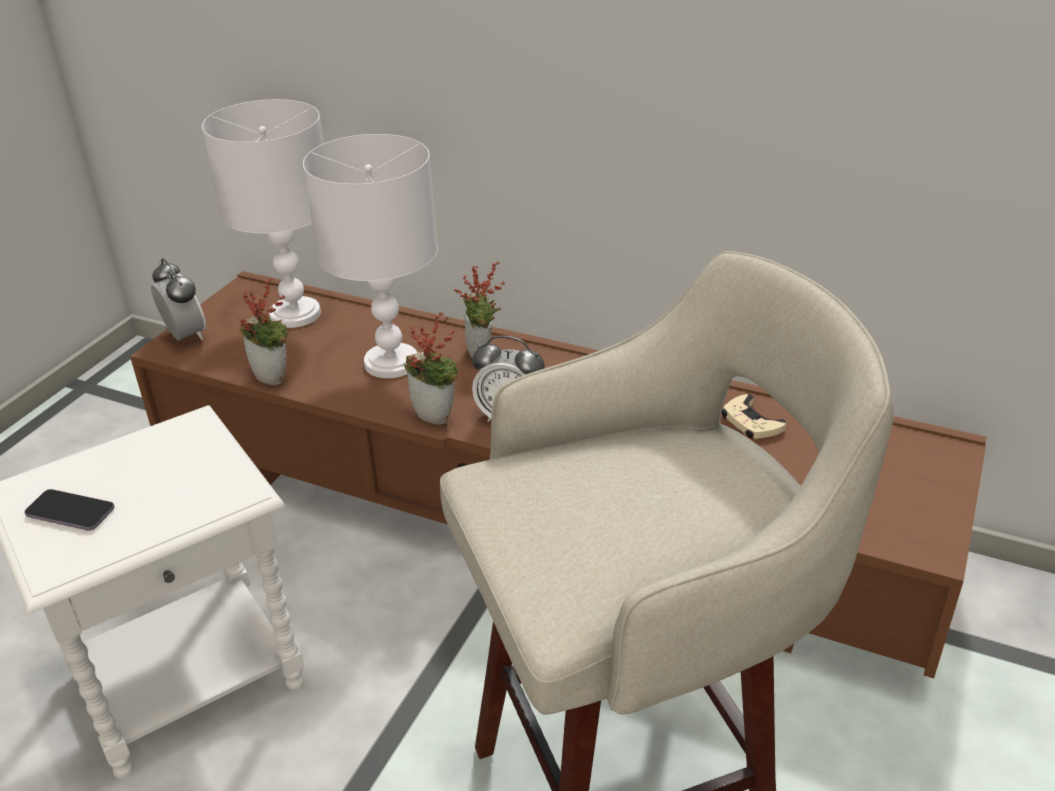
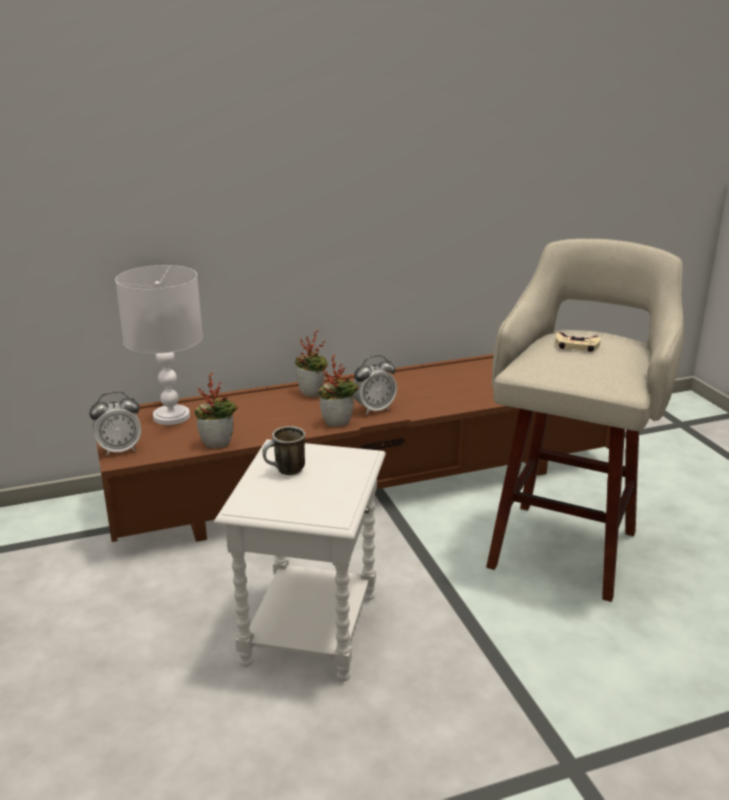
camera: 45 degrees left, 10 degrees down
(70, 512) = (295, 498): phone -> none
(132, 465) = (285, 471): none -> mug
(185, 336) = (120, 450): alarm clock -> alarm clock turned 150 degrees clockwise
(390, 363) = (272, 414): white table lamp -> none
(751, 422) = (473, 372): beige game controller -> beige game controller (577, 346)

